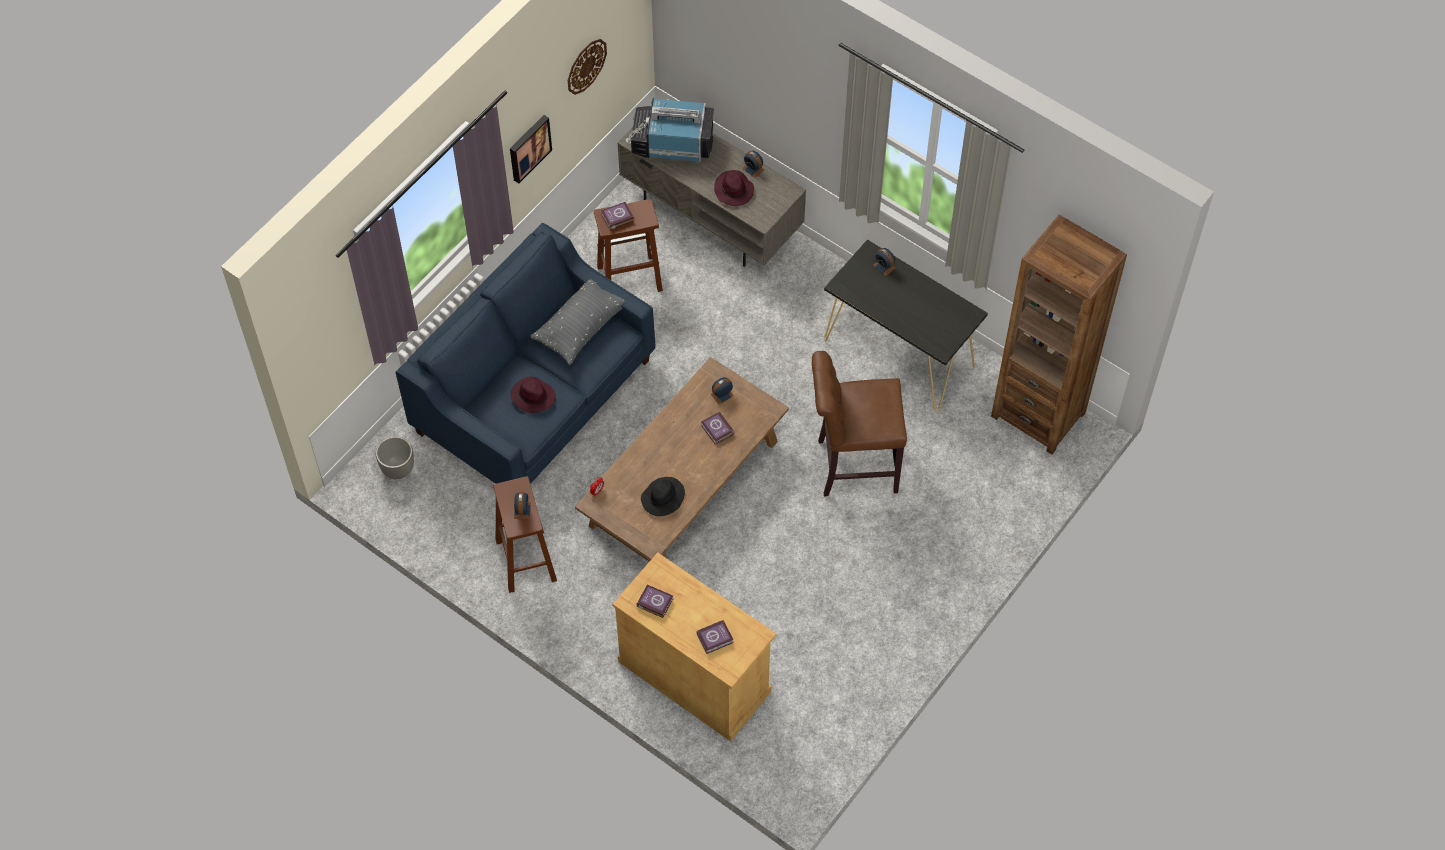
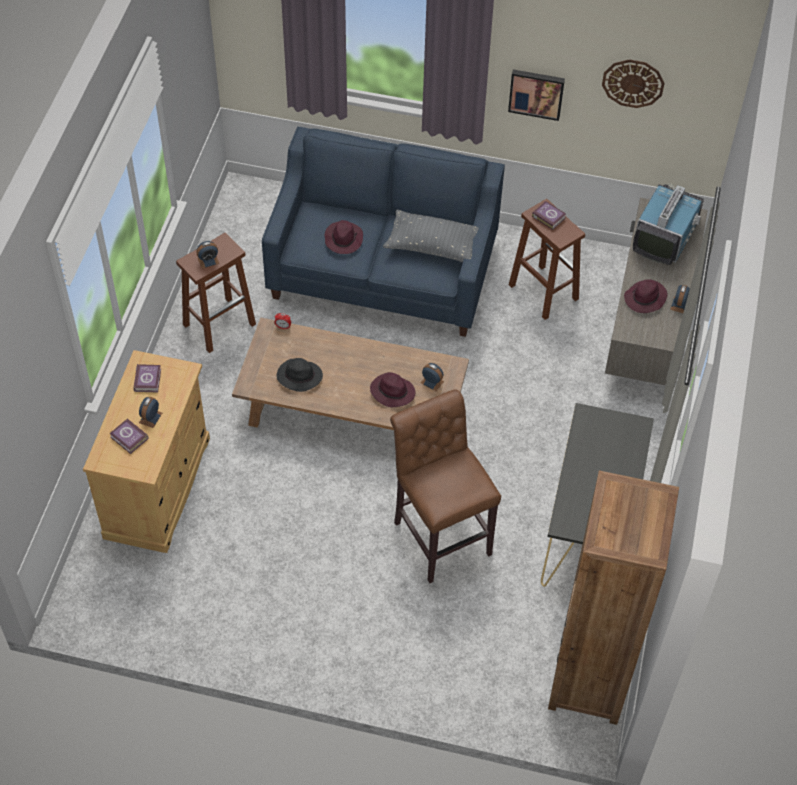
camera: 65 degrees right, 5 degrees down
(398, 469) = (265, 209): planter -> none
(672, 144) = (665, 235): television -> television turned 45 degrees clockwise
(717, 430) = (392, 392): book -> purple hat
(884, 266) = (630, 443): alarm clock -> alarm clock (150, 417)

